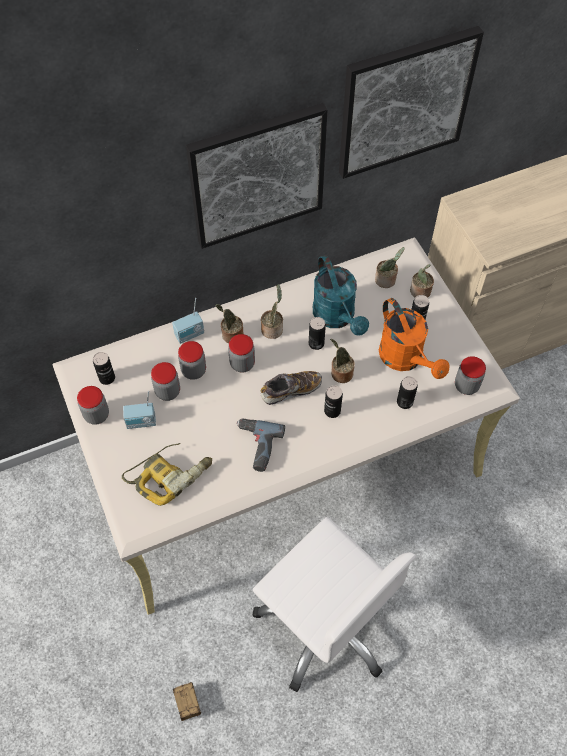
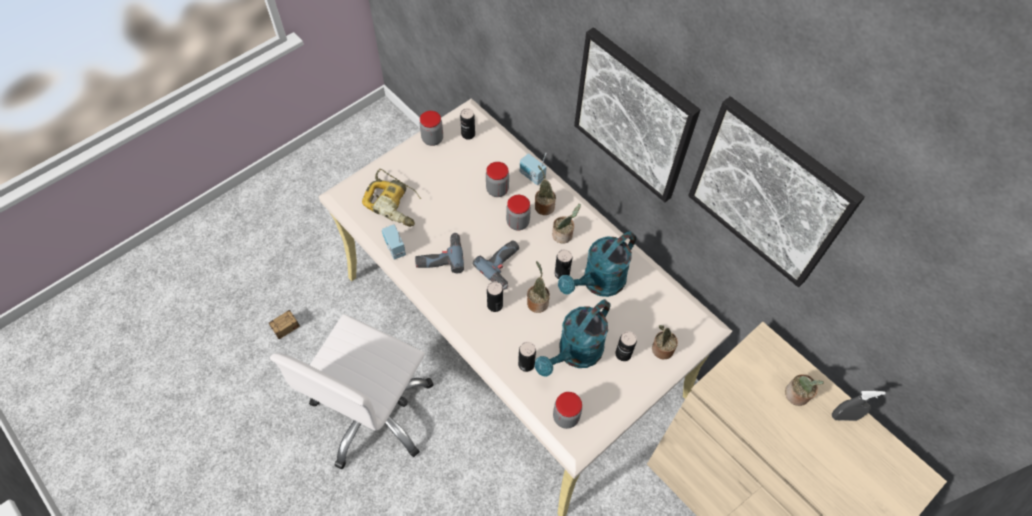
camera: 70 degrees right, 0 degrees up
(141, 423) = (435, 170): radio -> radio (394, 248)
(167, 391) = (470, 178): jar -> none
(290, 390) = (504, 266): shoe -> power drill
(386, 280) = (661, 315): potted plant -> potted plant (797, 396)
(406, 359) = (575, 354): orange watering can -> turquoise watering can
(538, 179) = (844, 416): none -> grey spray bottle

